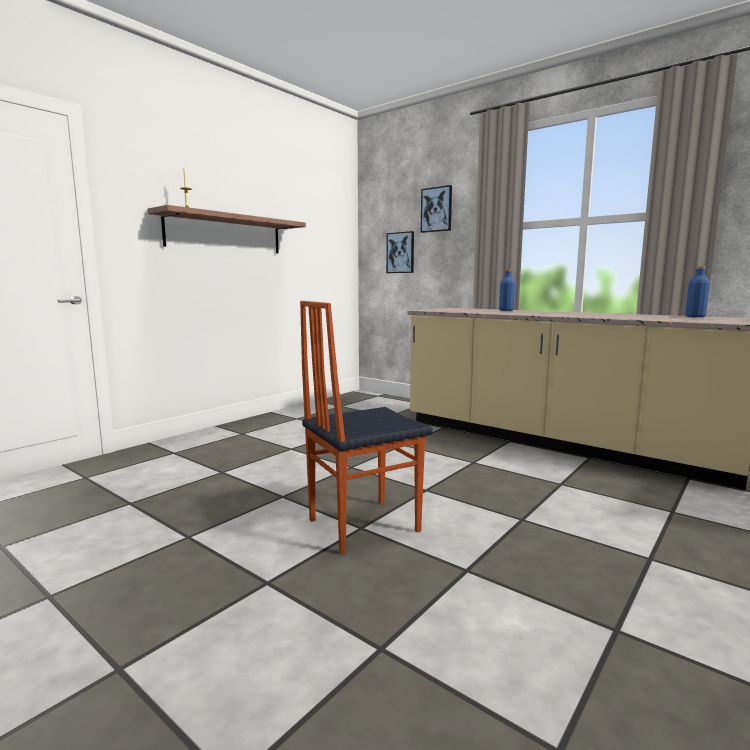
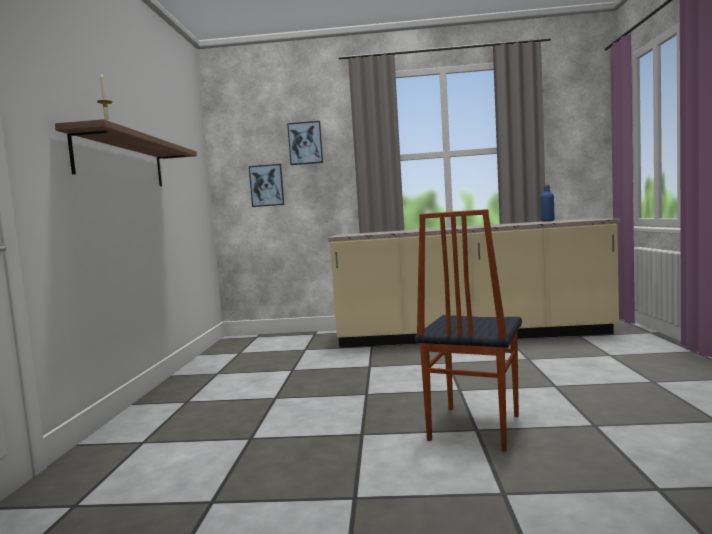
camera: 35 degrees left, 5 degrees down
(506, 310) = (404, 230): blue bottle -> none

